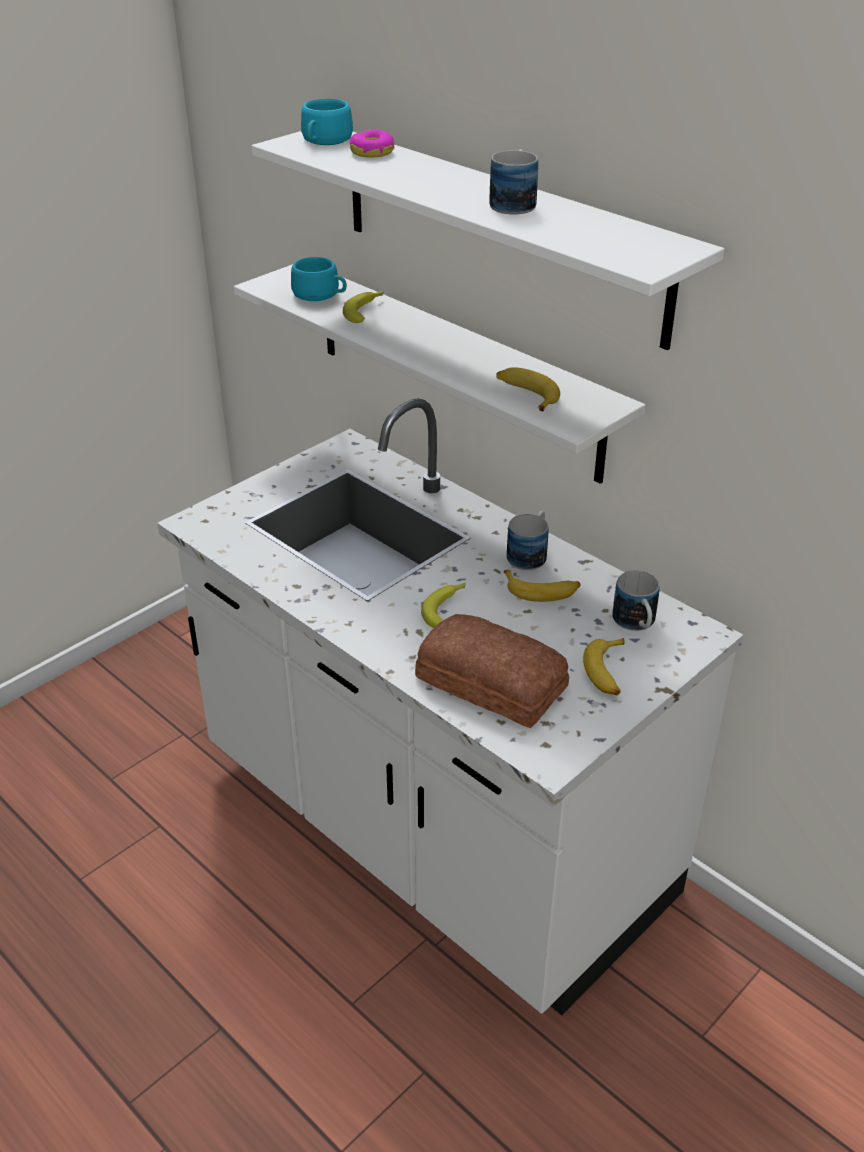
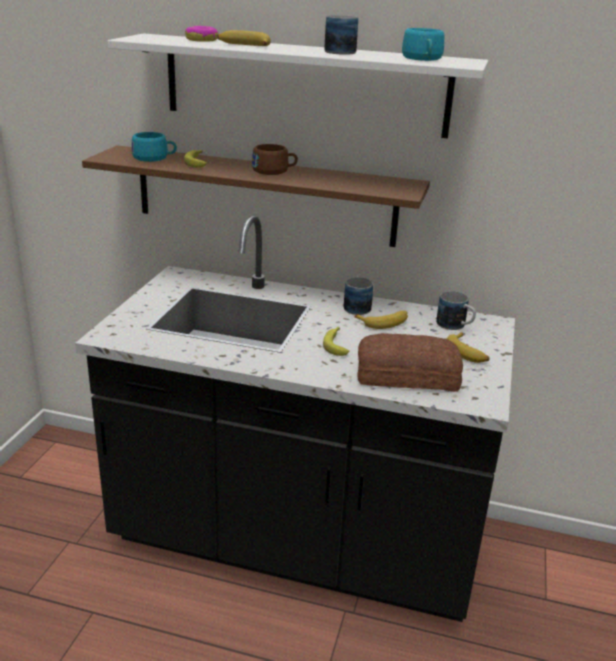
camera: 30 degrees left, 10 degrees down
(324, 141) = (158, 37): turquoise cup -> turquoise cup (423, 59)
(432, 828) = (298, 541): white counter -> black counter
(444, 346) = (274, 171): none -> brown cup
(454, 368) = (264, 196): white shelf -> brown shelf
(526, 395) = (358, 185): banana -> banana (244, 46)

